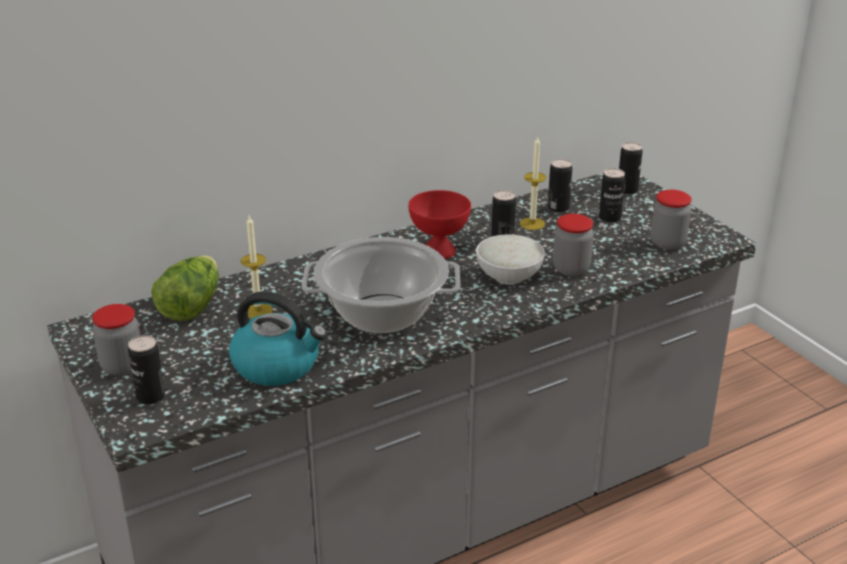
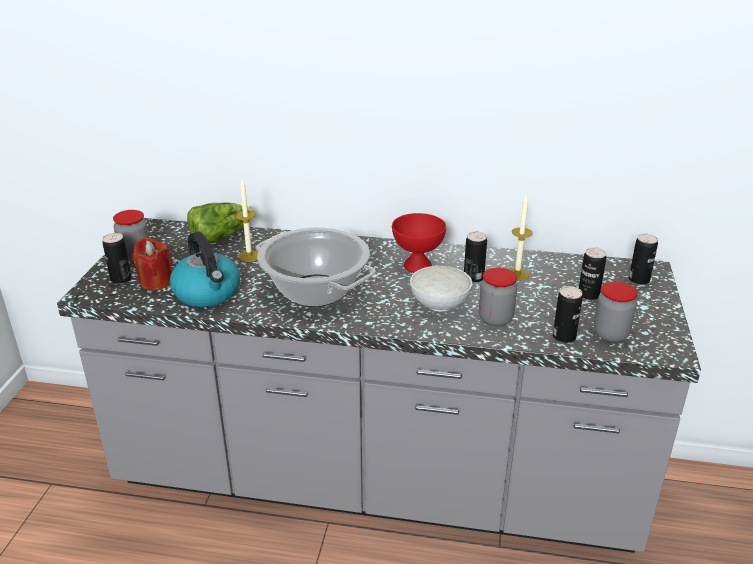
camera: 40 degrees right, 0 degrees up
(198, 381) = (156, 282): none -> red candle
(558, 208) = (556, 271): can -> can (564, 337)

